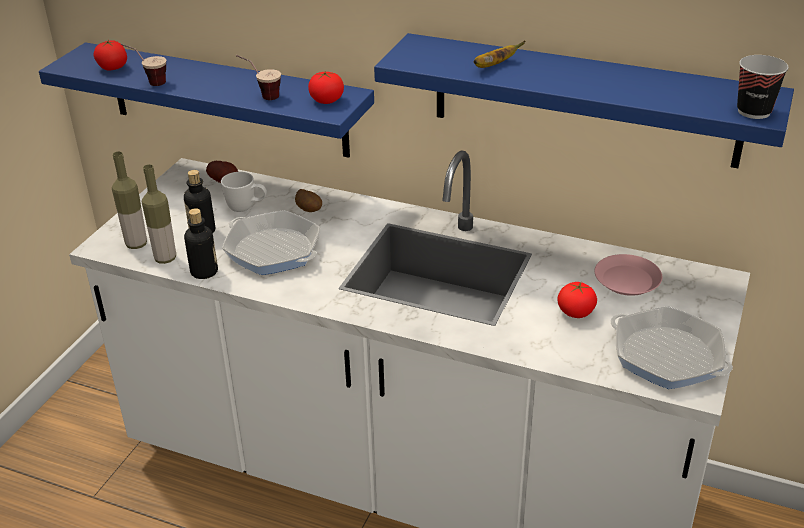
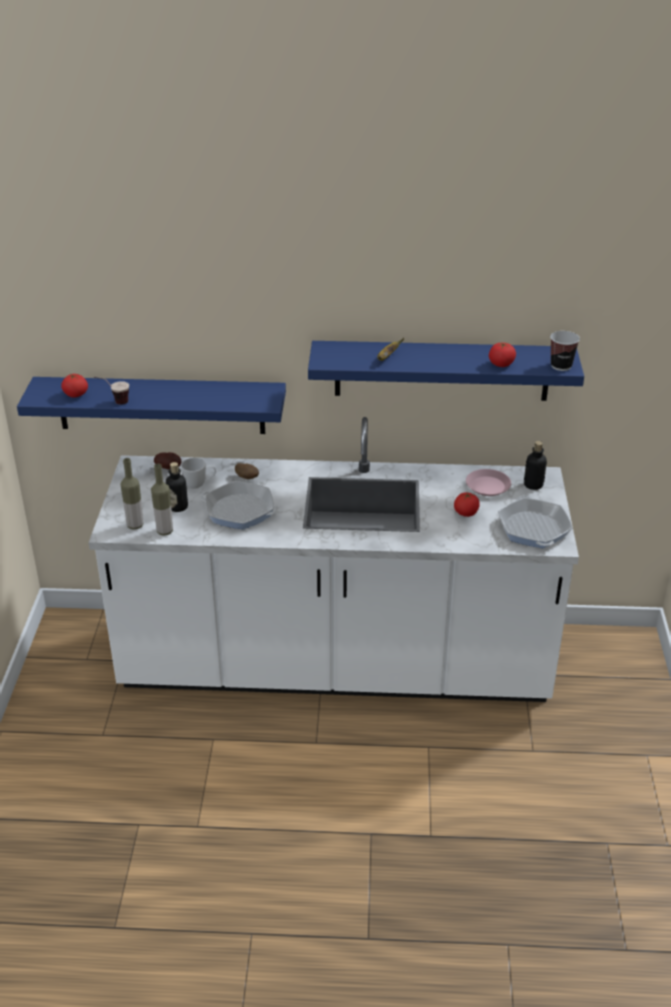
camera: 20 degrees left, 0 degrees up
(204, 272) = (200, 535): bottle -> bottle (533, 485)
(261, 96) = (208, 399): cup -> none
(327, 100) = (258, 396): tomato -> tomato (501, 364)
(667, 356) = (533, 528): frying pan -> frying pan turned 60 degrees clockwise

